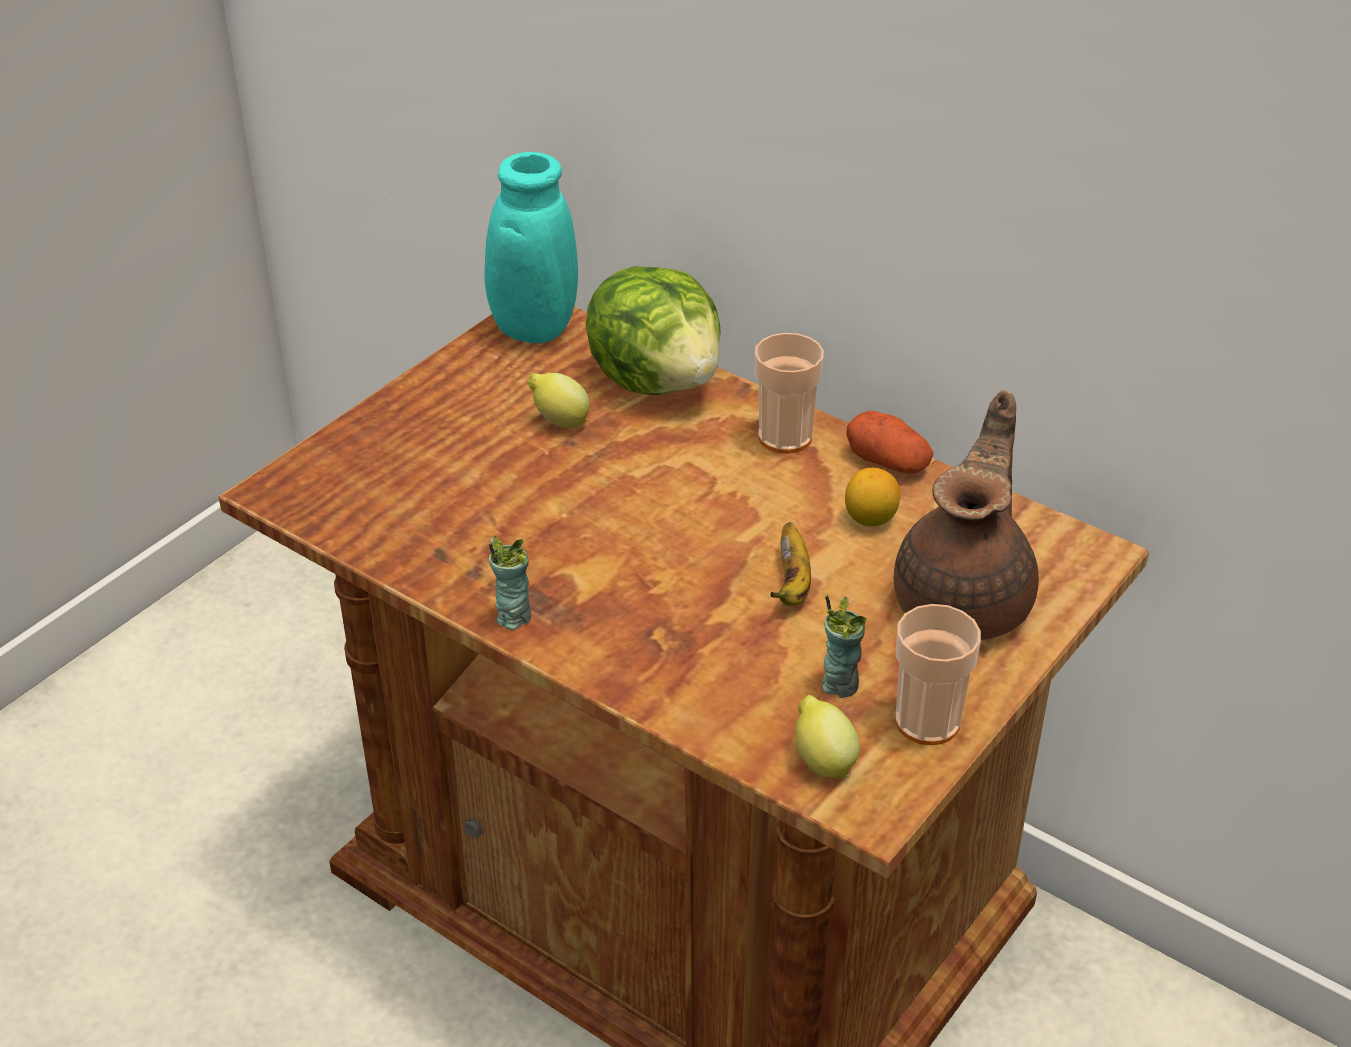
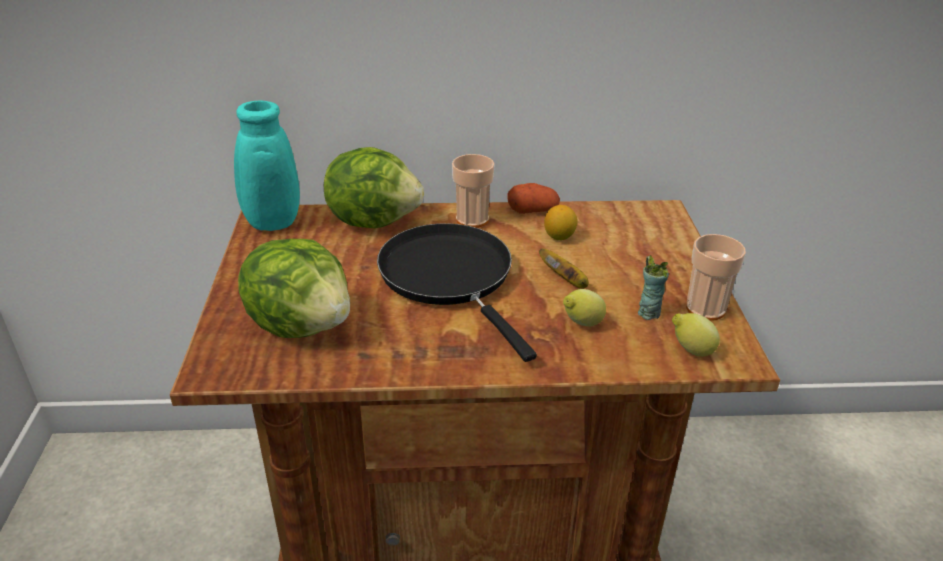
camera: 40 degrees left, 5 degrees down
(420, 482) = (302, 324): none -> lettuce
(513, 617) = (450, 366): cup -> none
(559, 422) = (346, 260): lemon -> lemon (581, 324)
(652, 506) = (450, 277): none -> black frying pan
(966, 600) = (646, 251): brown teapot -> none

